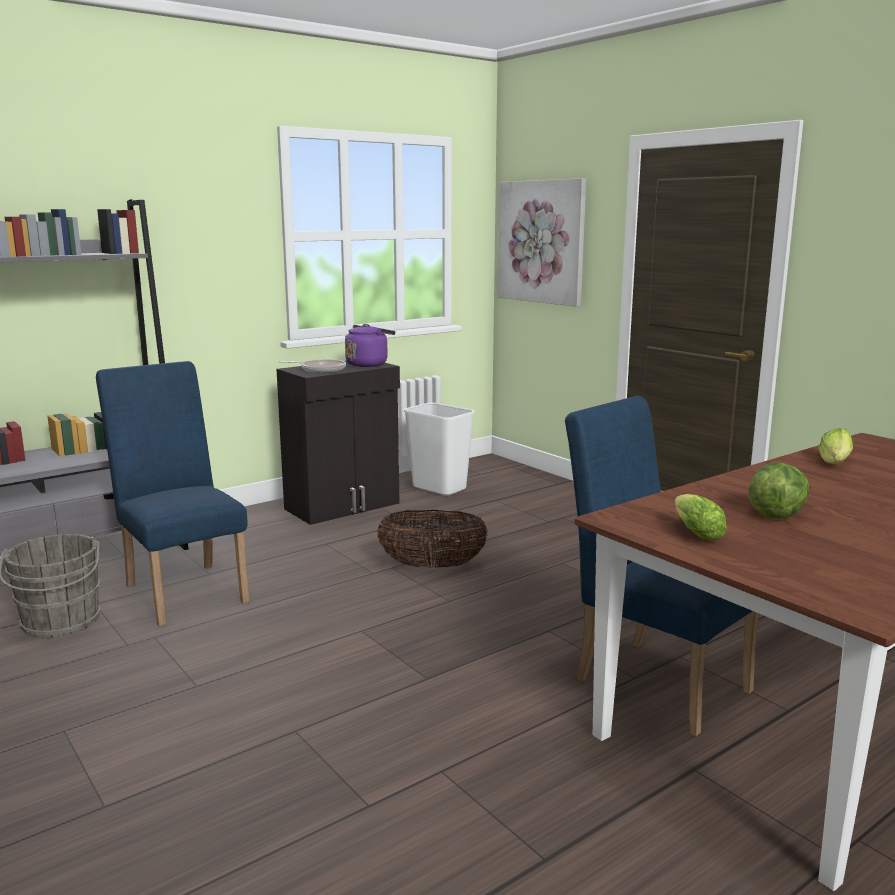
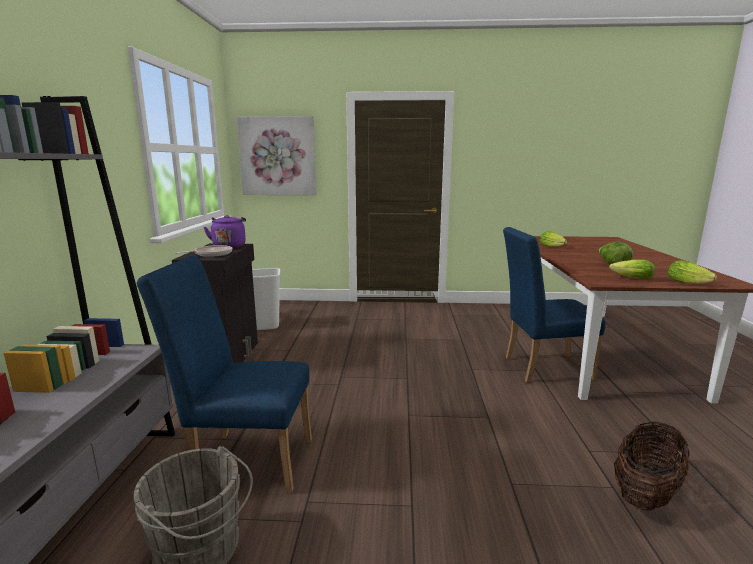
camera: 50 degrees left, 0 degrees up
(432, 566) = (358, 366): basket -> basket (645, 493)
(764, 573) = (690, 283): none -> lettuce

